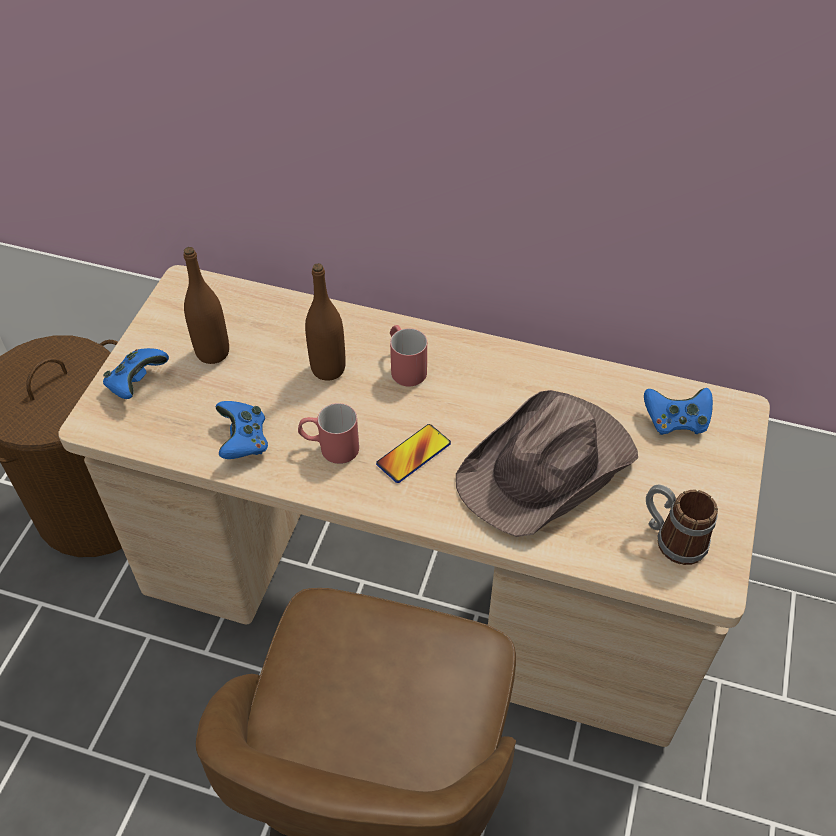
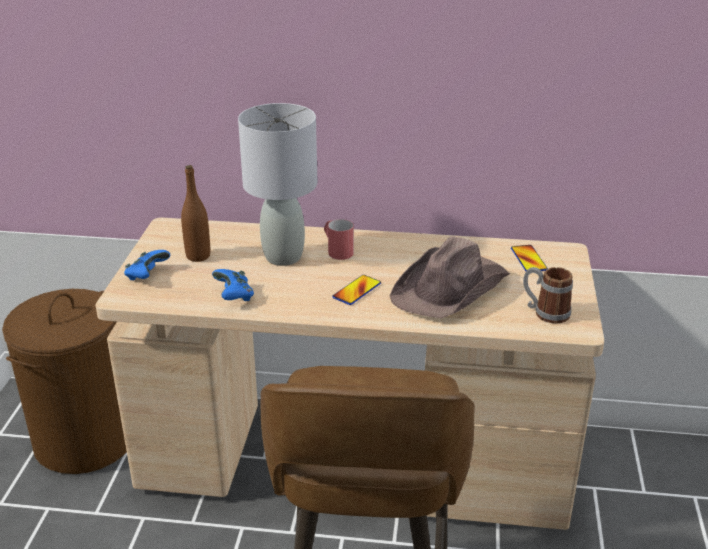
camera: 10 degrees left, 20 degrees down
(328, 369) = (283, 256): brown bottle -> grey table lamp
(329, 447) = (297, 293): red mug -> none
(675, 421) = (528, 259): blue game controller -> phone

